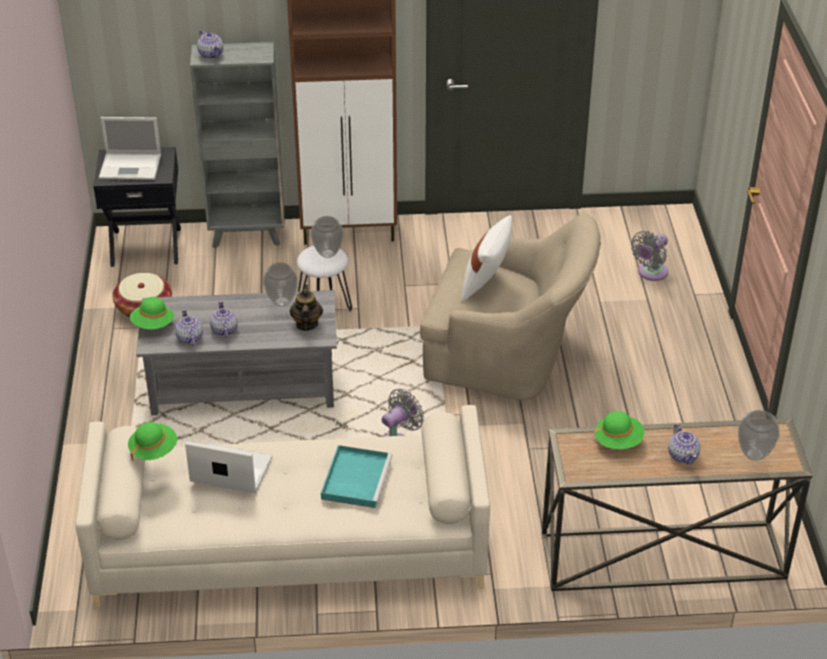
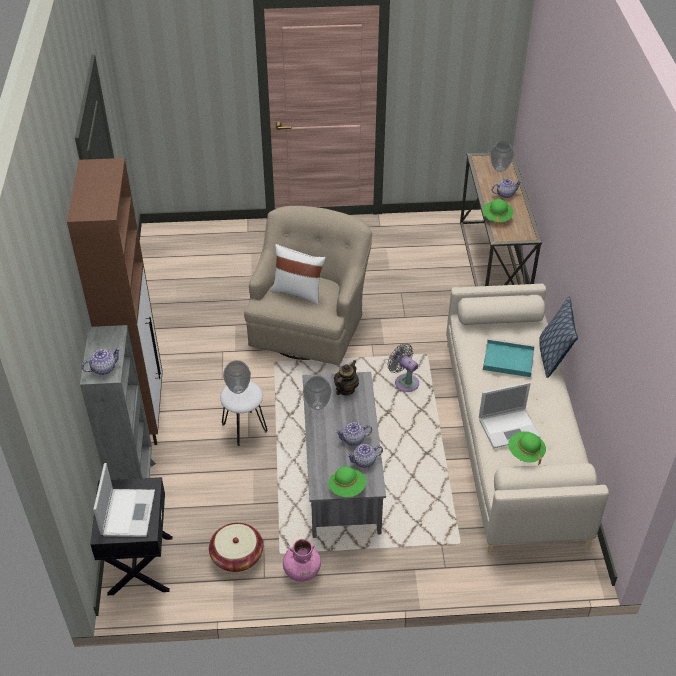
camera: 90 degrees left, 5 degrees up
(115, 355) = (301, 571): none -> pink vase
(229, 470) = (510, 427): laptop -> laptop turned 120 degrees counterclockwise
(306, 324) = (345, 389): teapot -> teapot turned 120 degrees clockwise
(362, 528) = (552, 356): none -> pillow
(650, 273) = (222, 249): grey fan -> none

